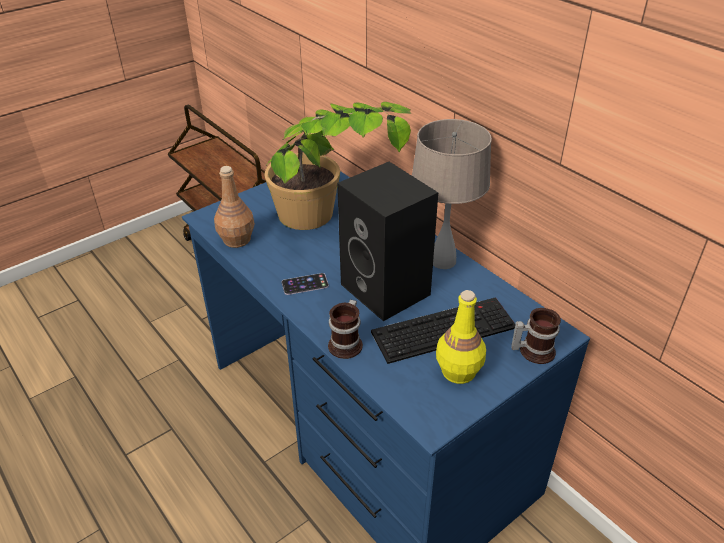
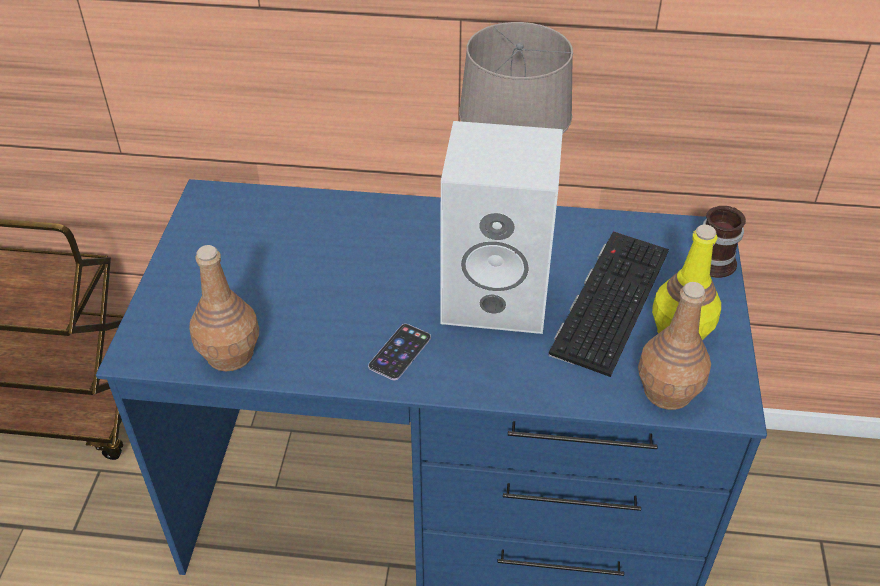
camera: 45 degrees left, 5 degrees up
(329, 224) = (322, 259): potted plant -> none
(348, 343) = (543, 385): mug -> none
(388, 290) = (498, 295): black speaker -> white speaker
(406, 392) = (667, 392): none -> brown bottle

